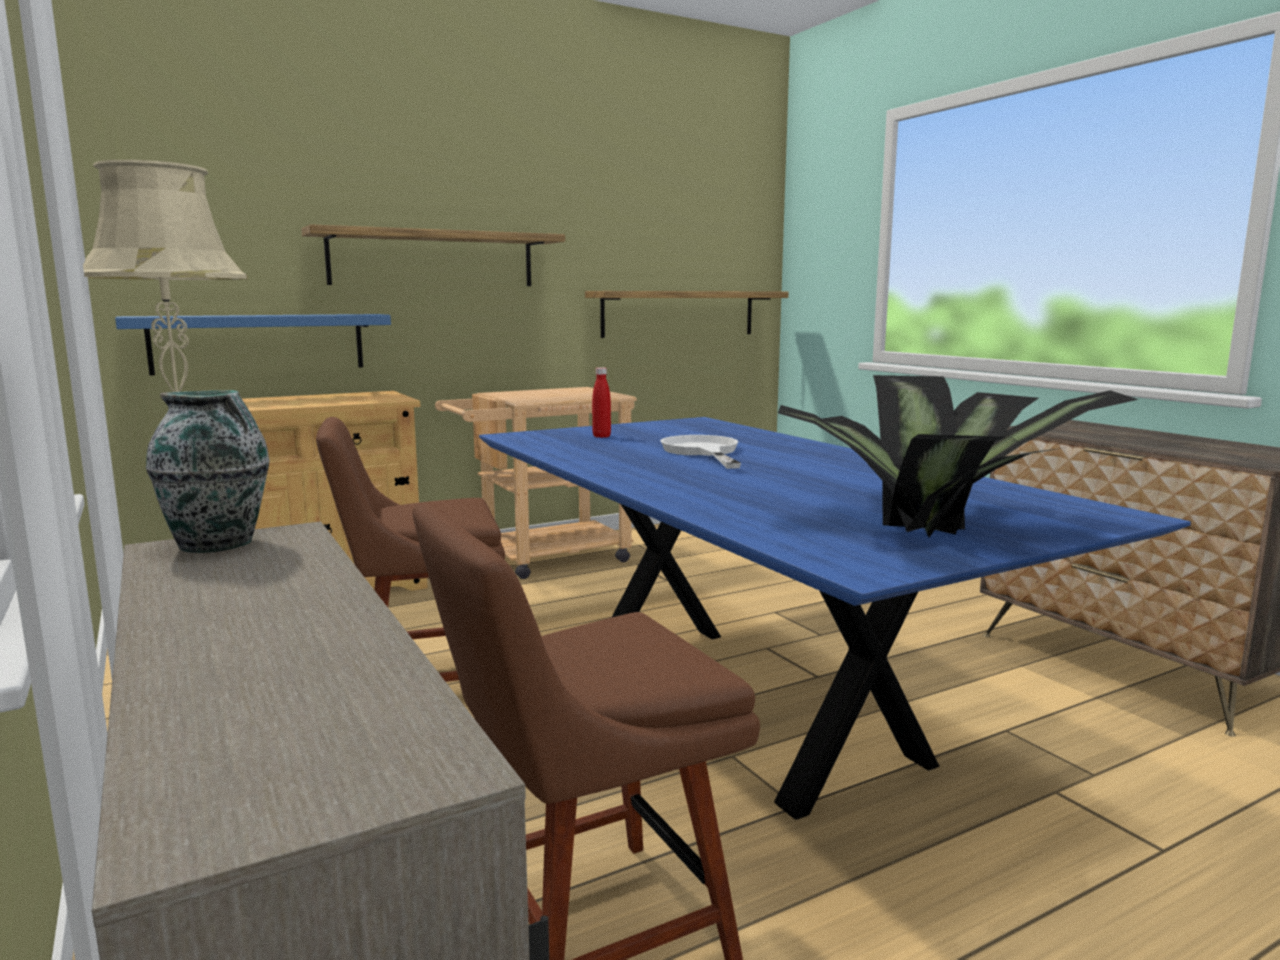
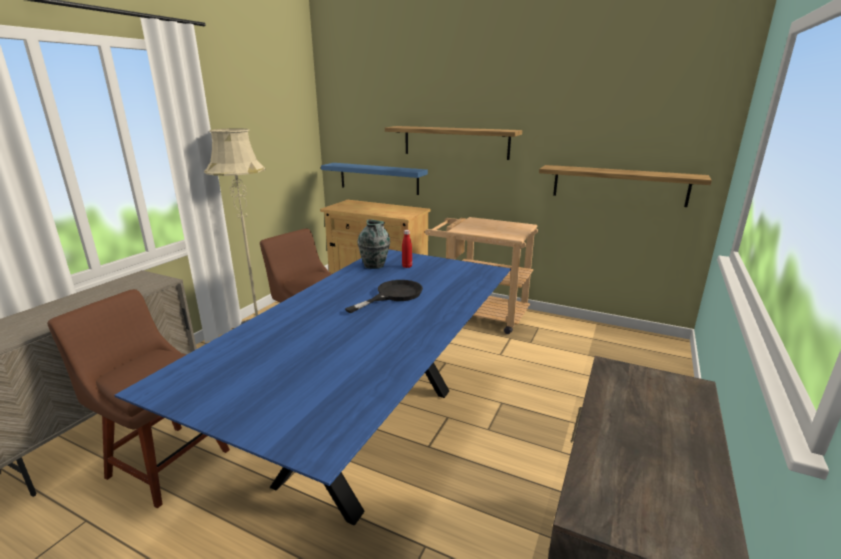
camera: 55 degrees right, 10 degrees up
(218, 544) = (144, 279): vase -> vase (374, 266)
(703, 452) = (393, 295): white frying pan -> black frying pan
(936, 523) = (257, 389): potted plant -> none

